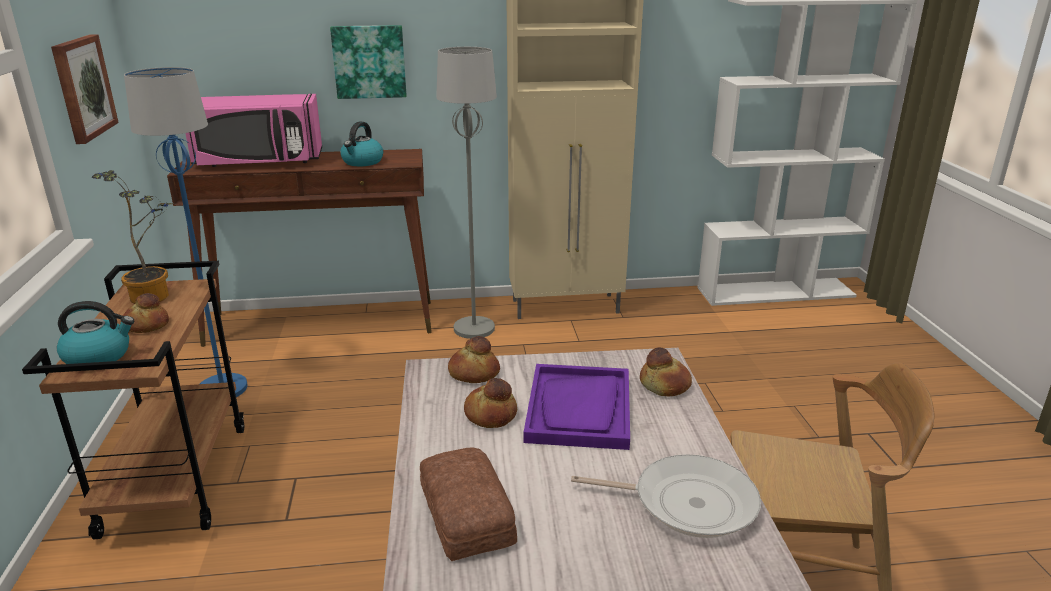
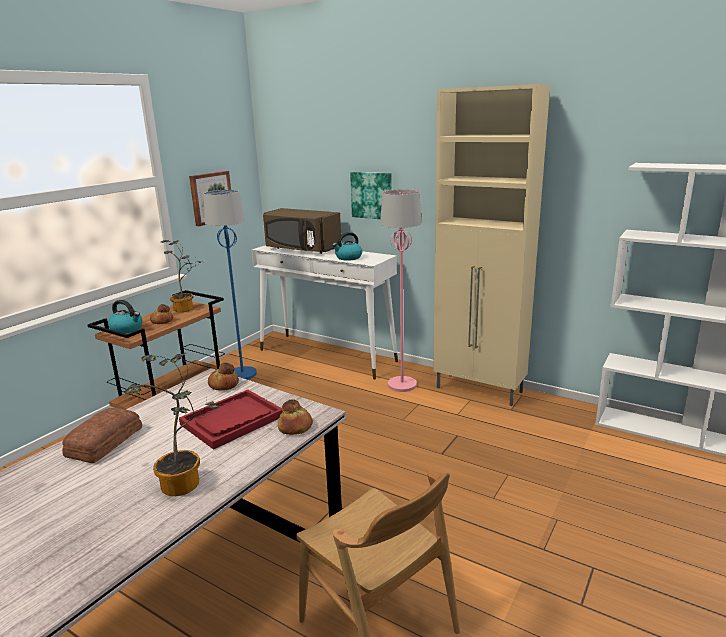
camera: 40 degrees right, 5 degrees down
(259, 161) = (301, 249): pink microwave -> brown microwave
(323, 323) = (327, 355): brown console table -> white console table
(473, 328) = (402, 385): grey floor lamp -> pink floor lamp
(490, 414) = (193, 406): bread -> none
(579, 409) = (232, 420): purple tray -> red tray
(687, 502) = (186, 485): frying pan -> potted plant

